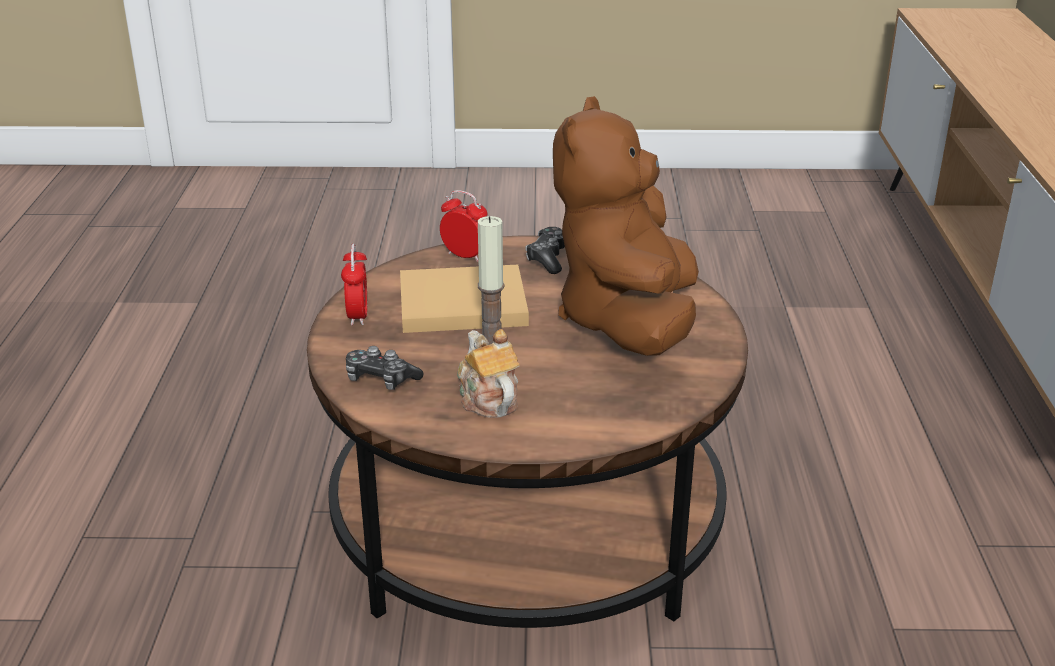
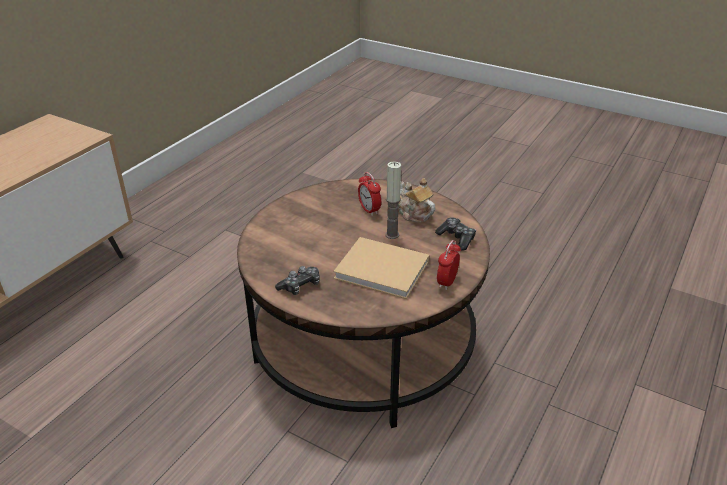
camera: 150 degrees left, 5 degrees up
(465, 255) = (348, 308): alarm clock -> alarm clock (369, 210)
(487, 399) = (413, 213): teapot -> teapot turned 135 degrees clockwise
(628, 322) = (309, 229): brown plush toy -> none

